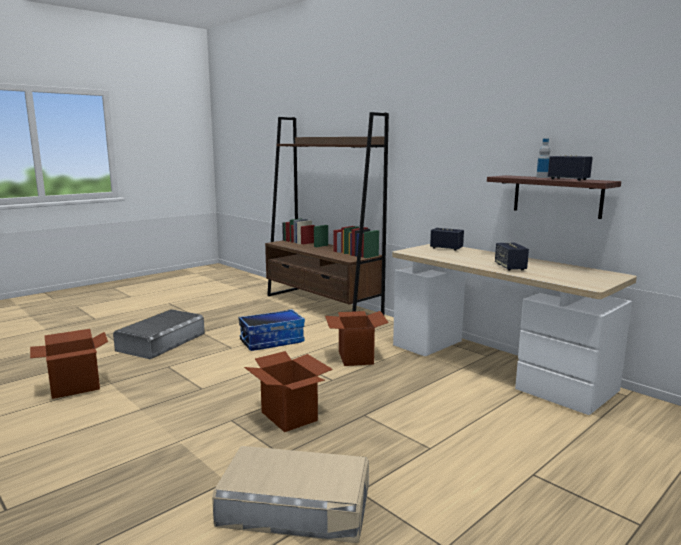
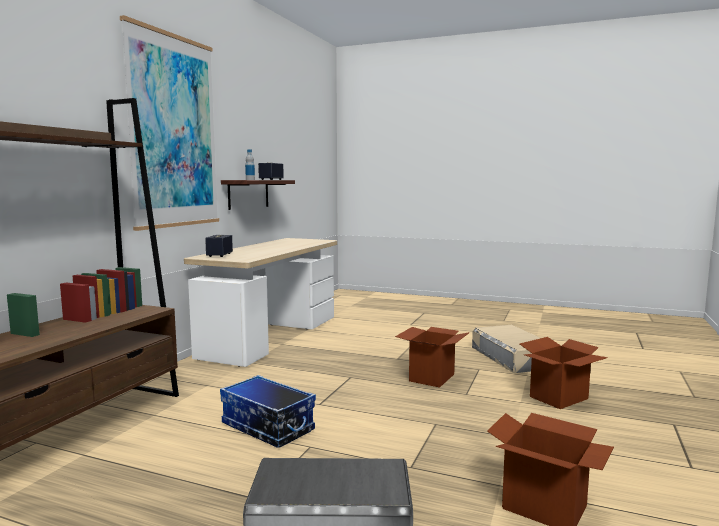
camera: 115 degrees left, 5 degrees down
(355, 357) = (288, 377): cardboard box -> cardboard box (558, 398)
(448, 128) = (174, 132): none -> picture
(510, 267) = (288, 246): speaker -> none

